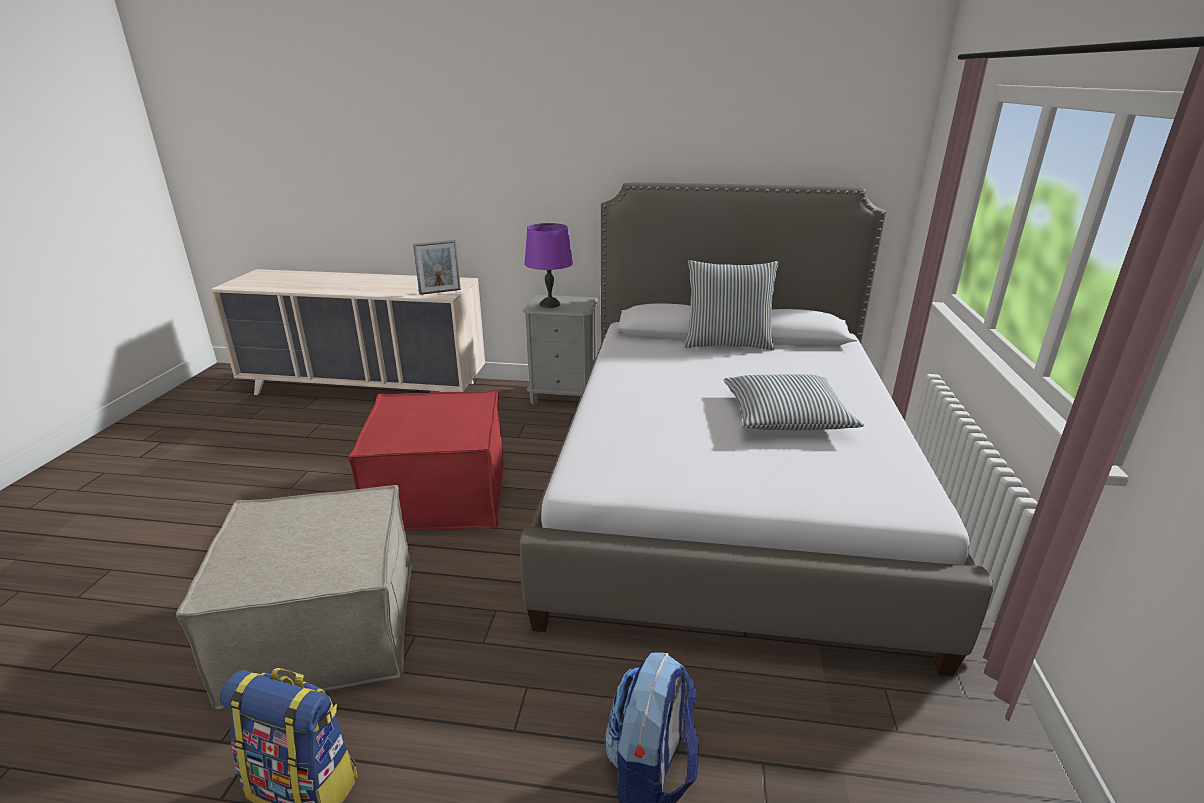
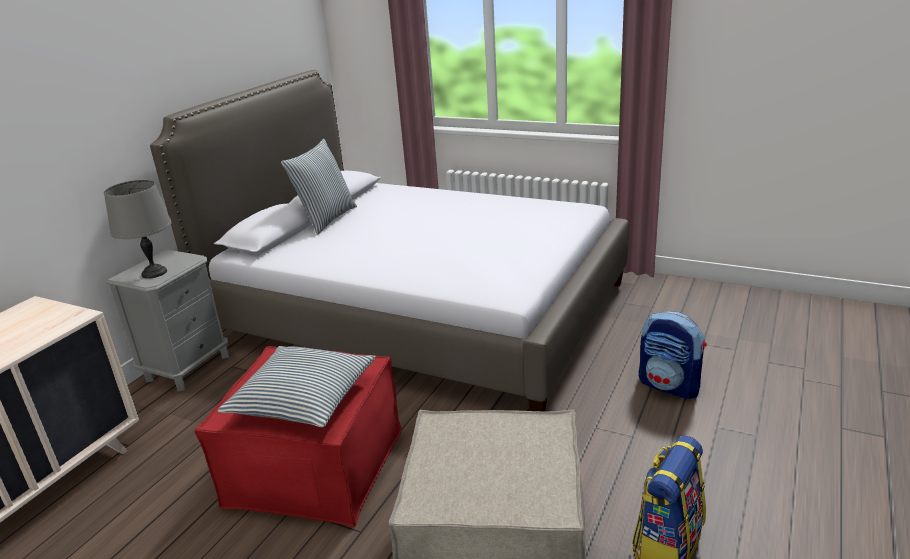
camera: 70 degrees left, 0 degrees up
(440, 292) = (56, 320): picture frame -> none
(550, 304) = (155, 273): purple table lamp -> grey table lamp
(785, 416) = (463, 220): pillow -> pillow (302, 398)

